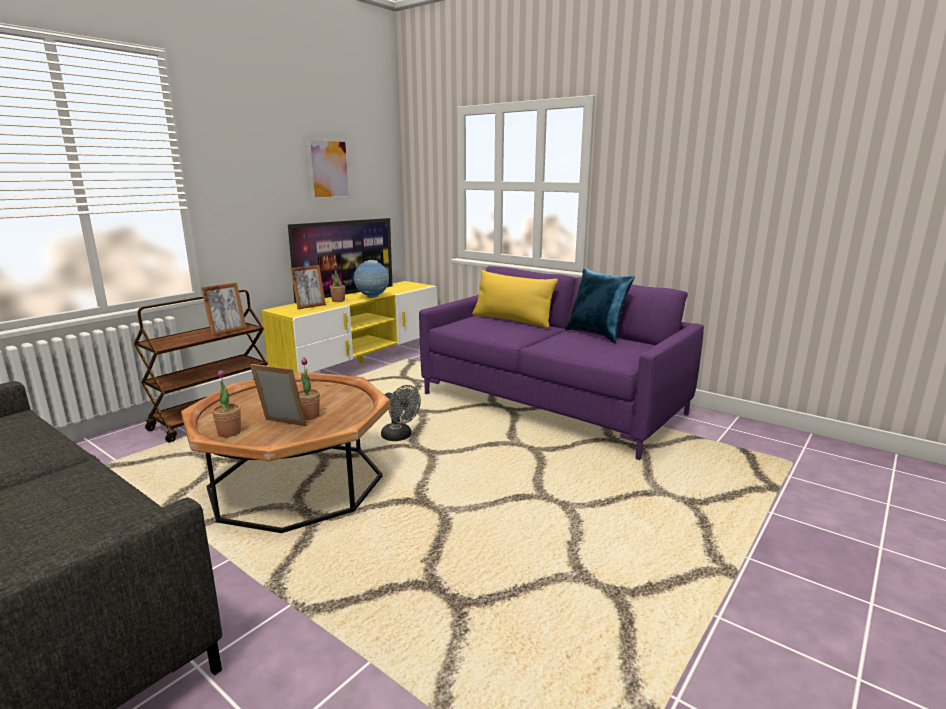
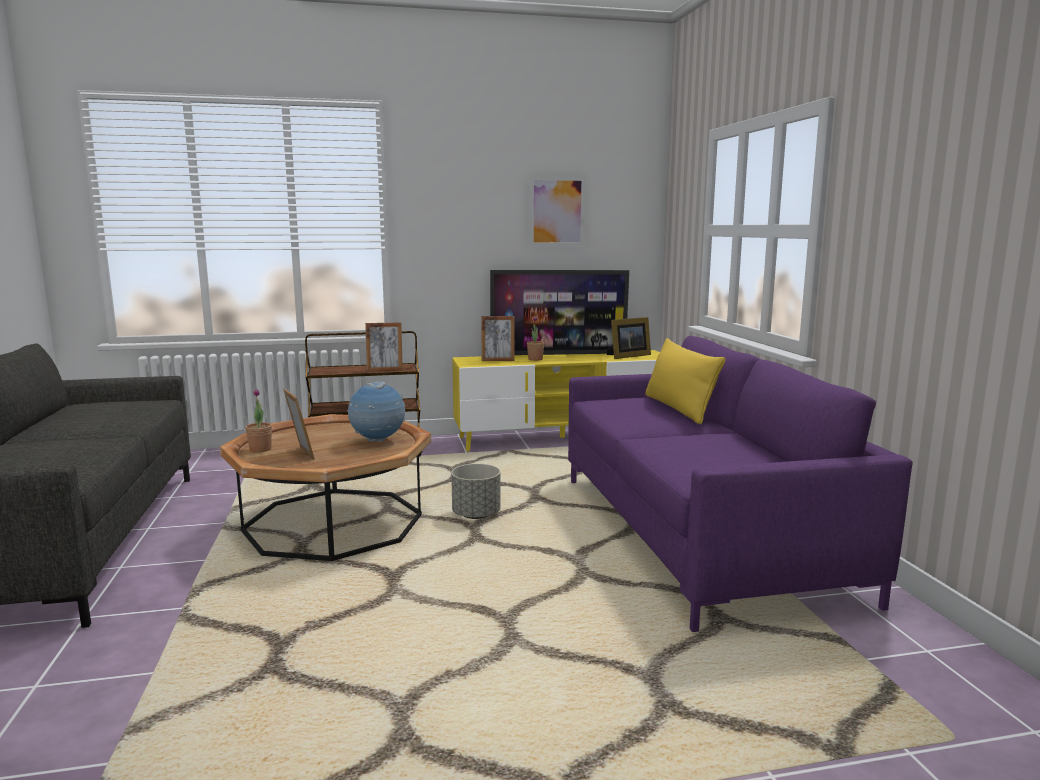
camera: 40 degrees right, 5 degrees down
(309, 416) = (331, 453): potted plant -> none
(372, 297) = (575, 361): globe -> globe (378, 441)
(399, 288) = (627, 356): none -> picture frame
(400, 437) = (476, 515): grey fan -> grey planter
(596, 334) = (746, 443): blue pillow -> none

